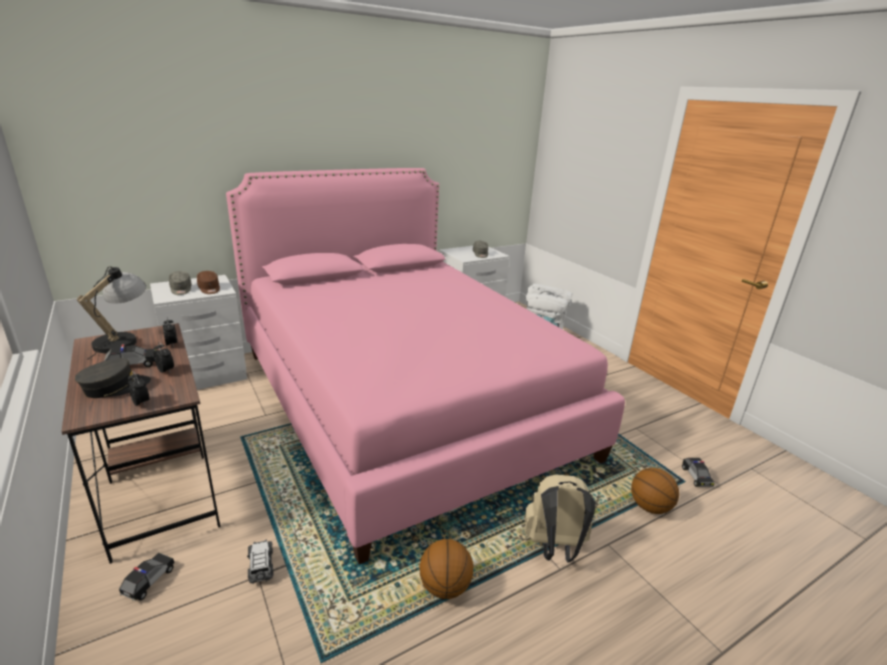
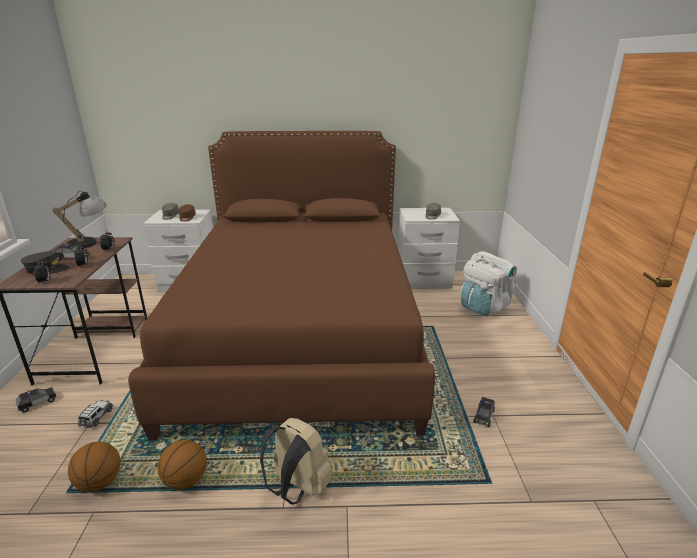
camera: 30 degrees right, 0 degrees up
(405, 401) = (301, 333): pink bed -> brown bed
(649, 507) = (424, 491): basketball -> basketball (100, 482)
(696, 477) = (510, 484): toy car -> toy car (483, 416)

